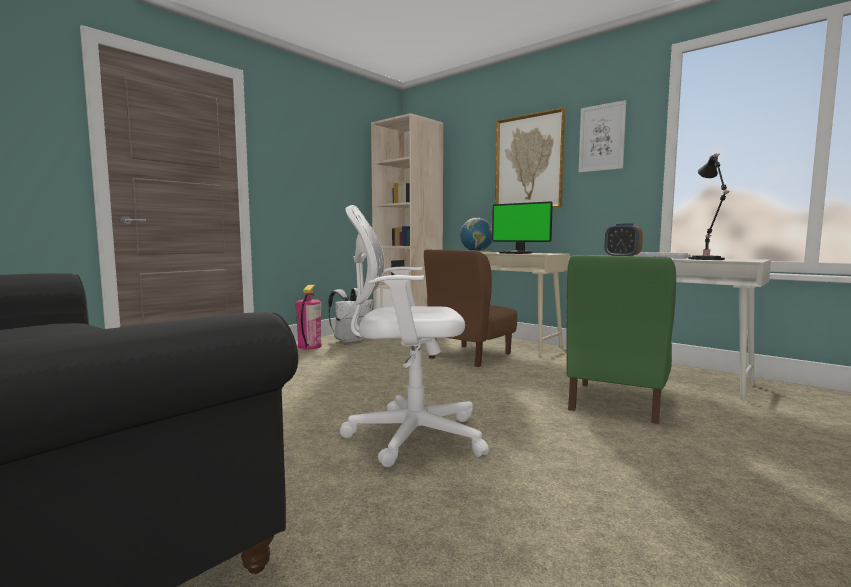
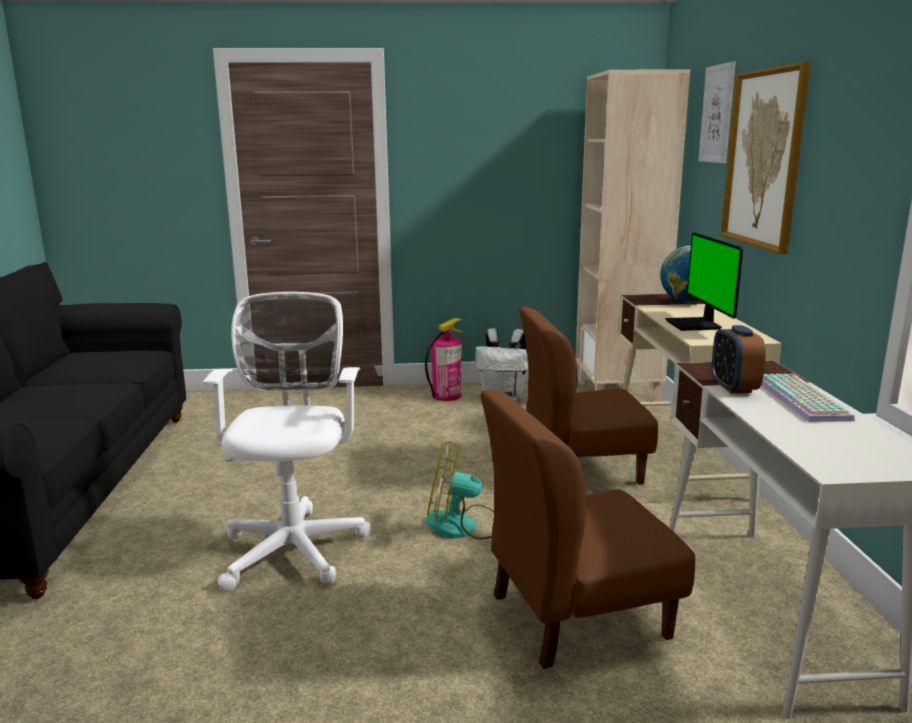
camera: 45 degrees right, 10 degrees up
(408, 435) = (295, 546): white office chair -> white office chair turned 45 degrees clockwise
(479, 392) = (463, 526): none -> fan
(601, 138) = (844, 131): picture -> picture (717, 114)
(615, 402) = (577, 615): green chair -> brown chair
(706, 259) = (814, 439): black table lamp -> none

